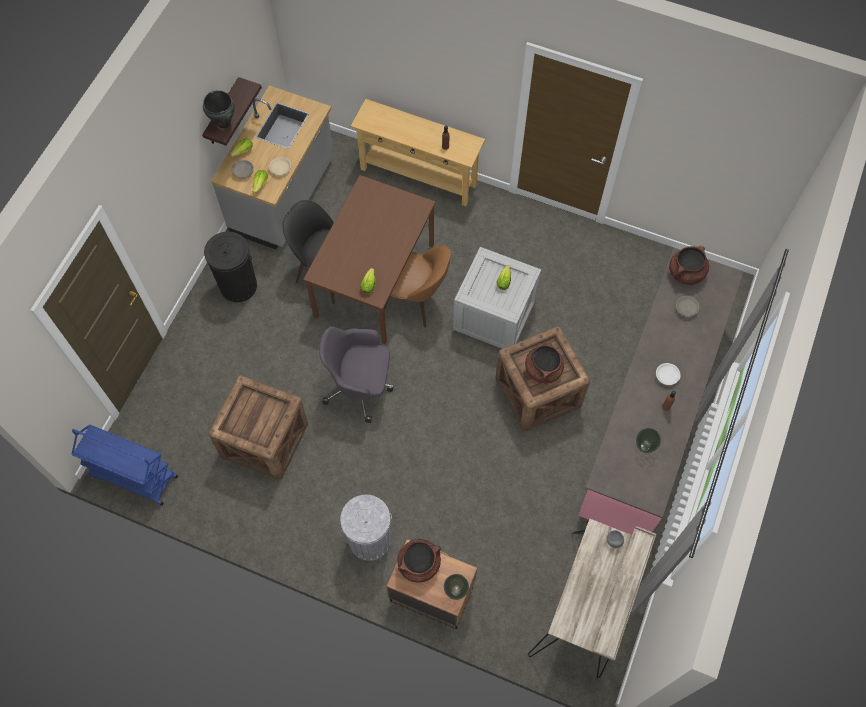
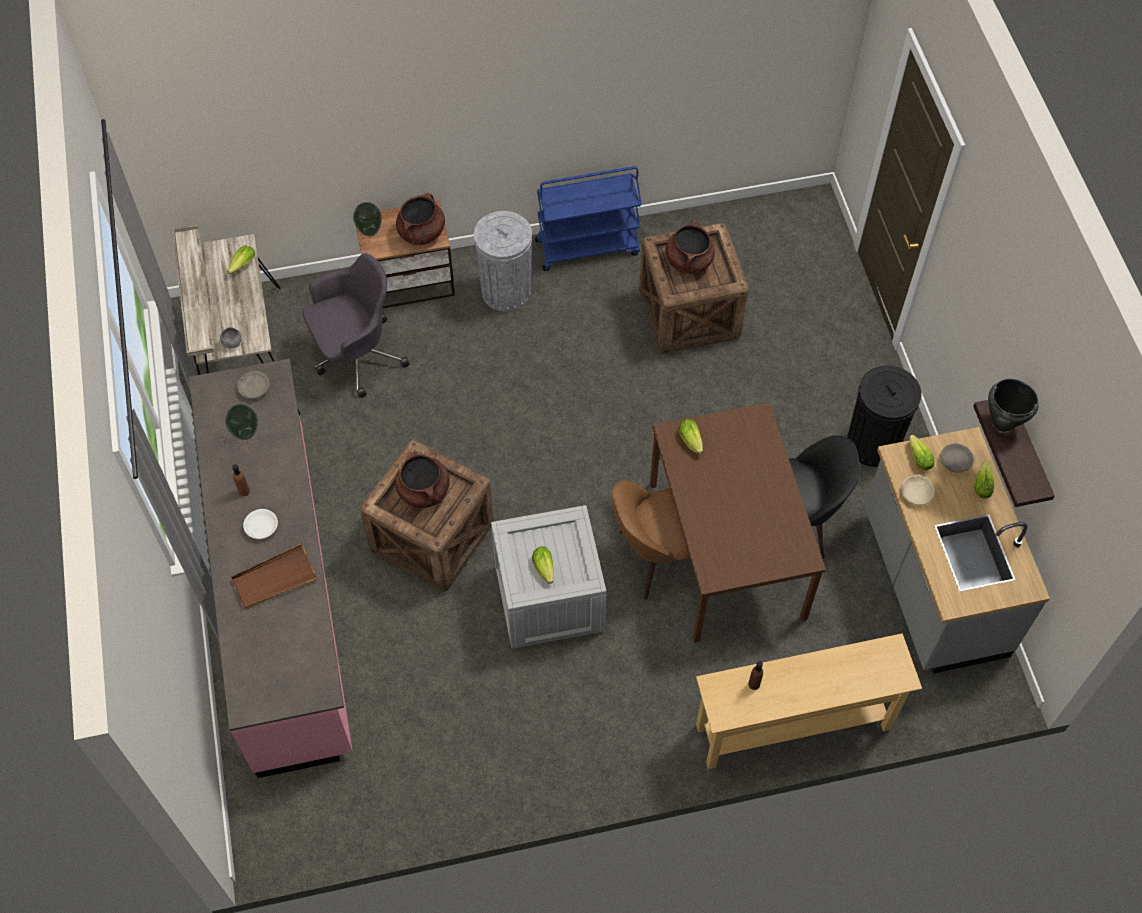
camera: 145 degrees right, 5 degrees down
(133, 476) = (783, 211): blue cart -> blue cart (588, 246)
(360, 386) = (638, 422): grey office chair -> grey office chair (356, 355)
(573, 607) = (241, 266): none -> lettuce
(675, 339) = (274, 579): none -> brown tray
(686, 273) = (306, 677): brown cooking pot -> brown cooking pot (688, 261)
(686, 309) = (281, 627): grey bowl -> grey bowl (254, 388)

